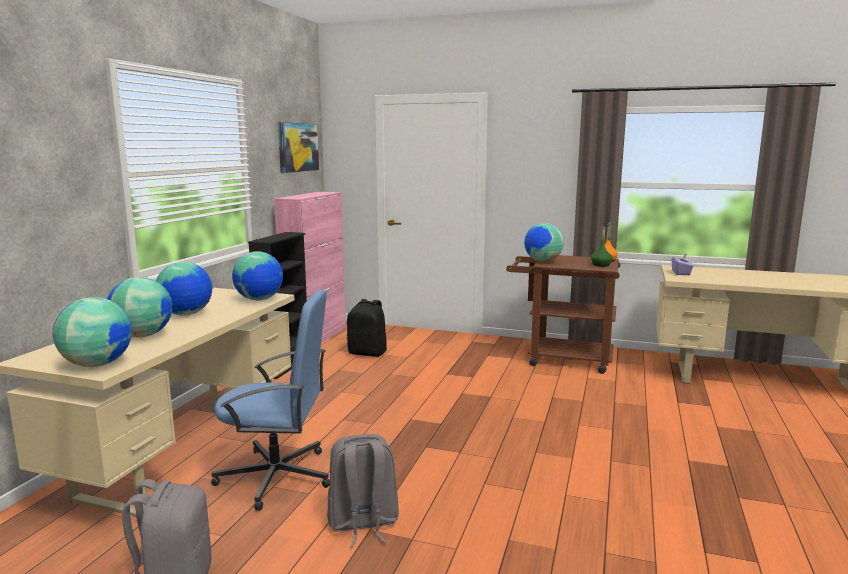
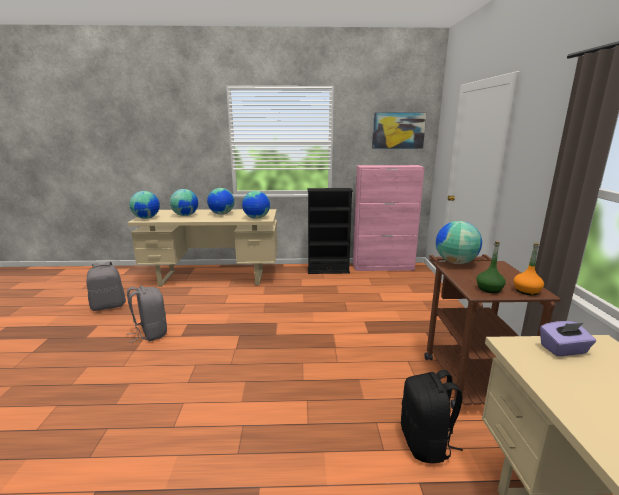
camera: 70 degrees right, 5 degrees up
(277, 476) = (194, 302): blue office chair -> none
(368, 353) = (374, 287): black backpack -> black backpack (426, 443)

